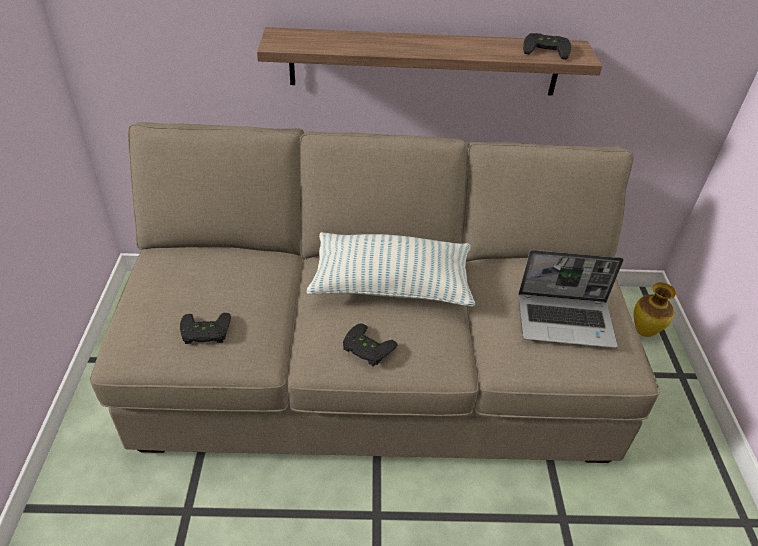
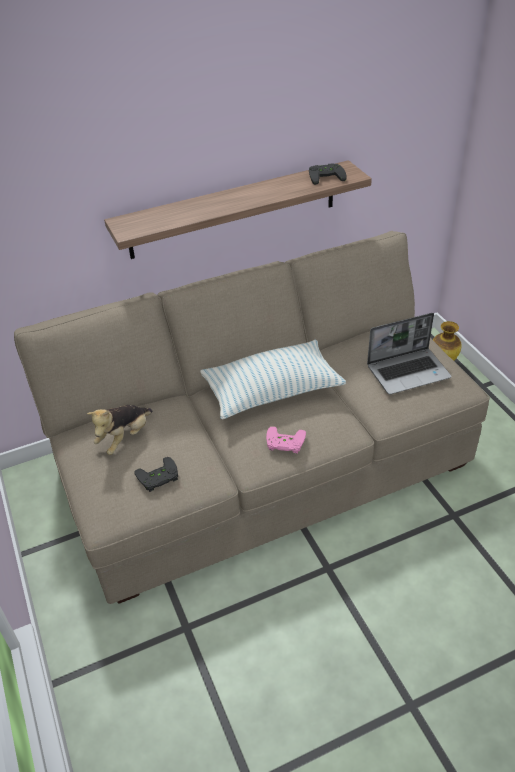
camera: 20 degrees left, 0 degrees up
(204, 276) = (125, 438): none -> plush toy
(366, 349) = (284, 443): black game controller -> pink game controller

